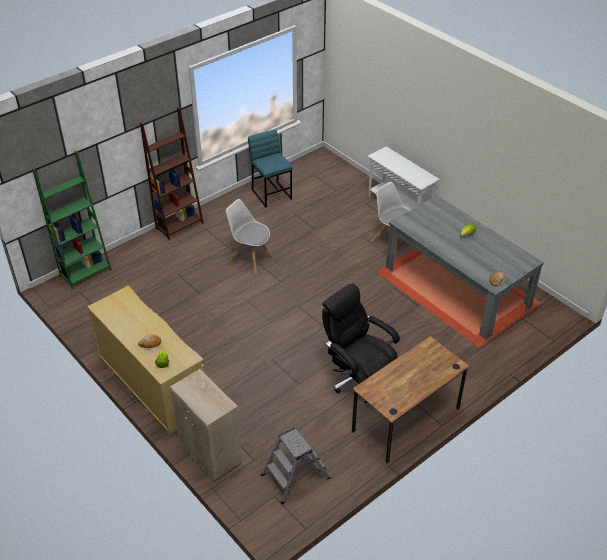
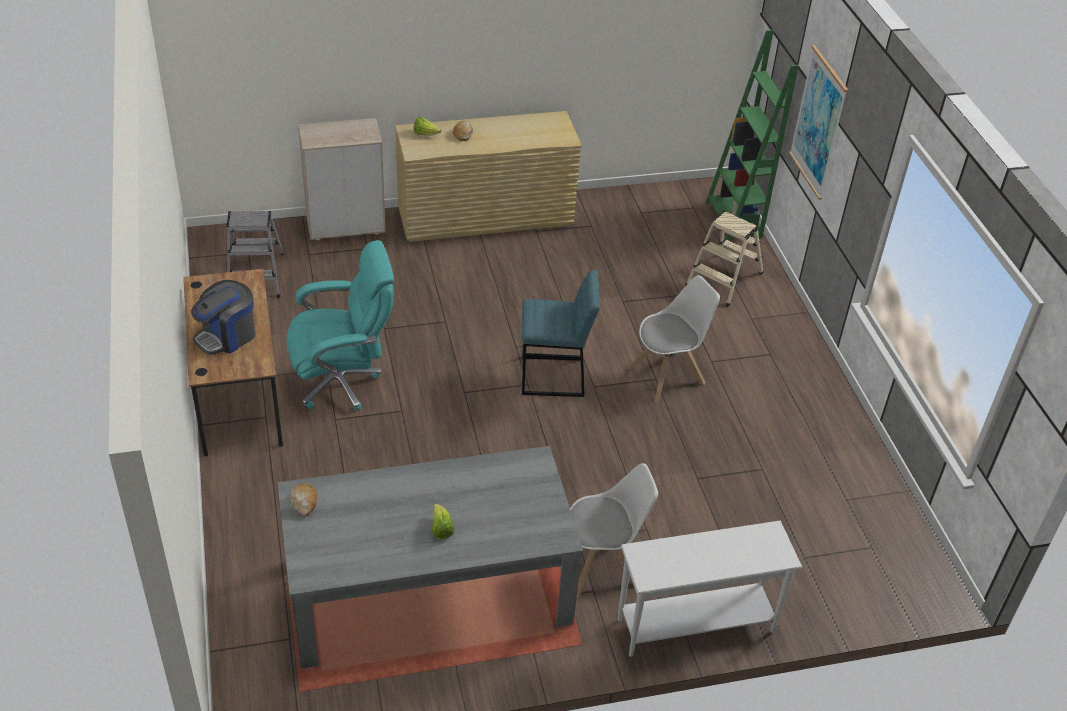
camera: 115 degrees right, 0 degrees up
(110, 151) = (818, 123): none -> picture
(150, 261) = (724, 279): none -> beige step ladder
(179, 225) = (796, 330): brown bookcase -> none
(271, 194) = (835, 463): blue stool -> blue stool (555, 376)
(357, 379) = (343, 383): black office chair -> turquoise office chair
(421, 371) = (227, 336): none -> coffee machine

